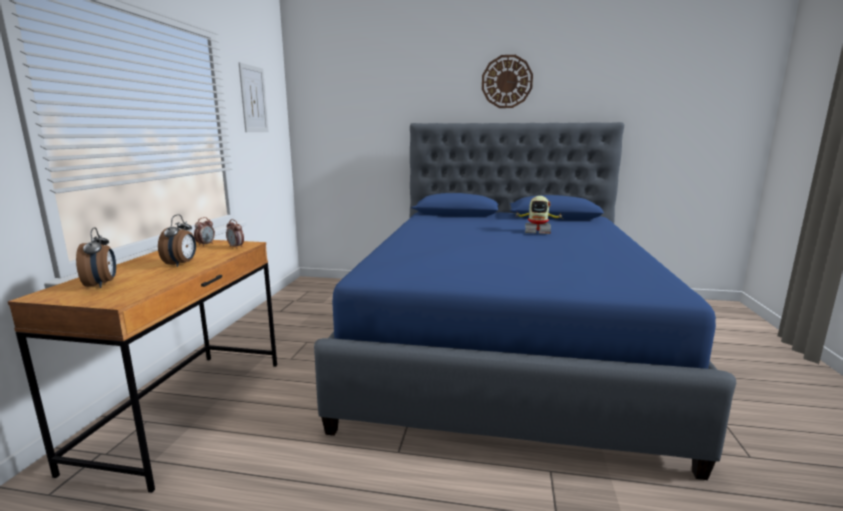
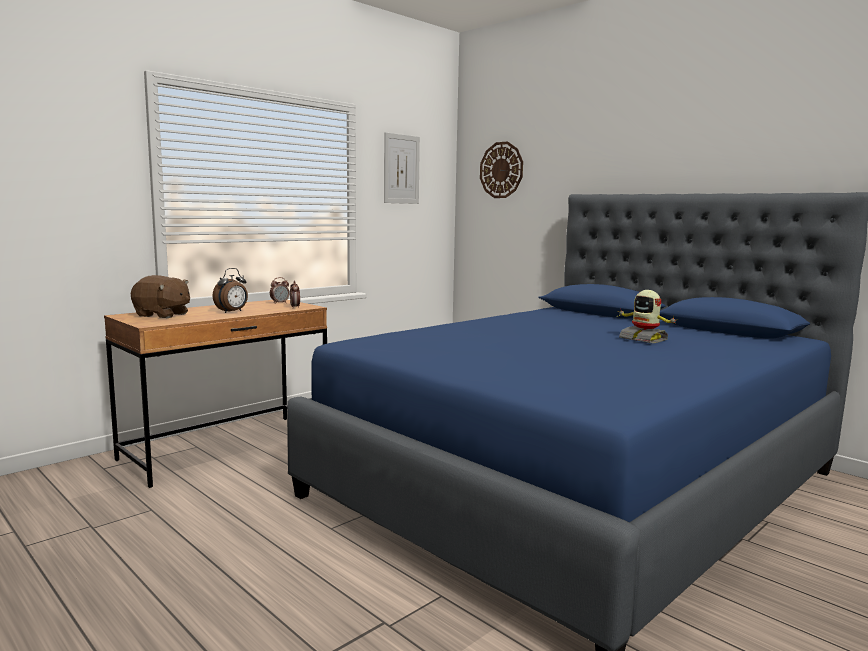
camera: 35 degrees right, 5 degrees down
(102, 284) = (162, 315): alarm clock -> brown plush toy
(507, 81) = (697, 137): wall clock -> wall clock (501, 170)

